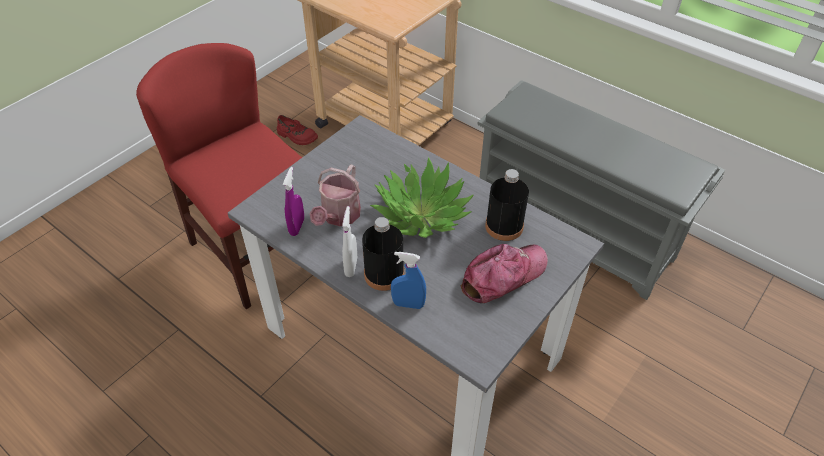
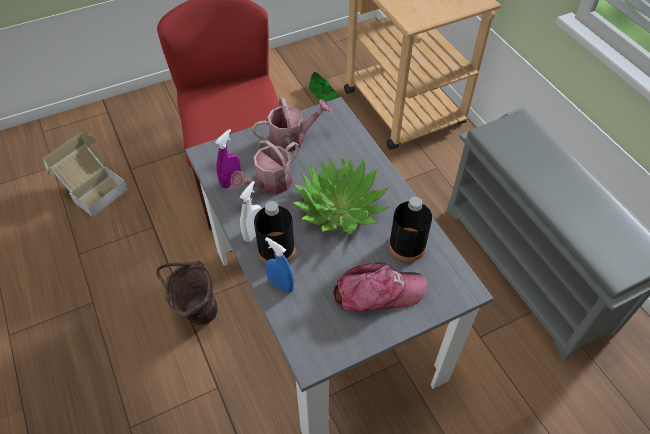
camera: 25 degrees right, 5 degrees up
(84, 316) = (93, 190): none -> cardboard box
(276, 397) = (196, 312): none -> brown bucket
(297, 136) = (323, 95): red shoe -> green shoe
(335, 167) = (292, 138): none -> watering can

